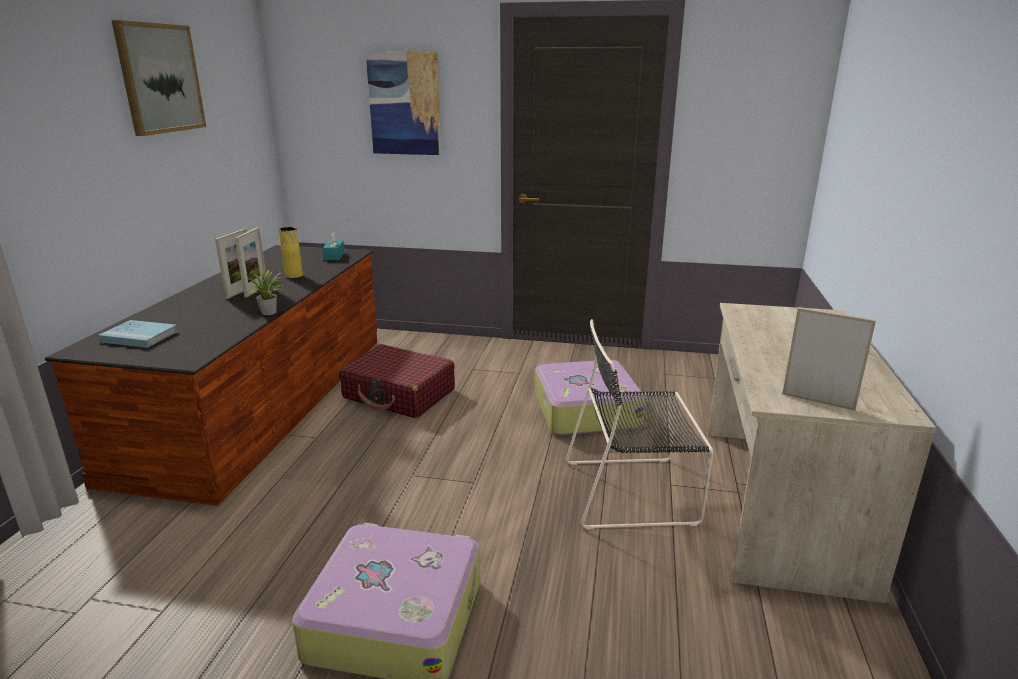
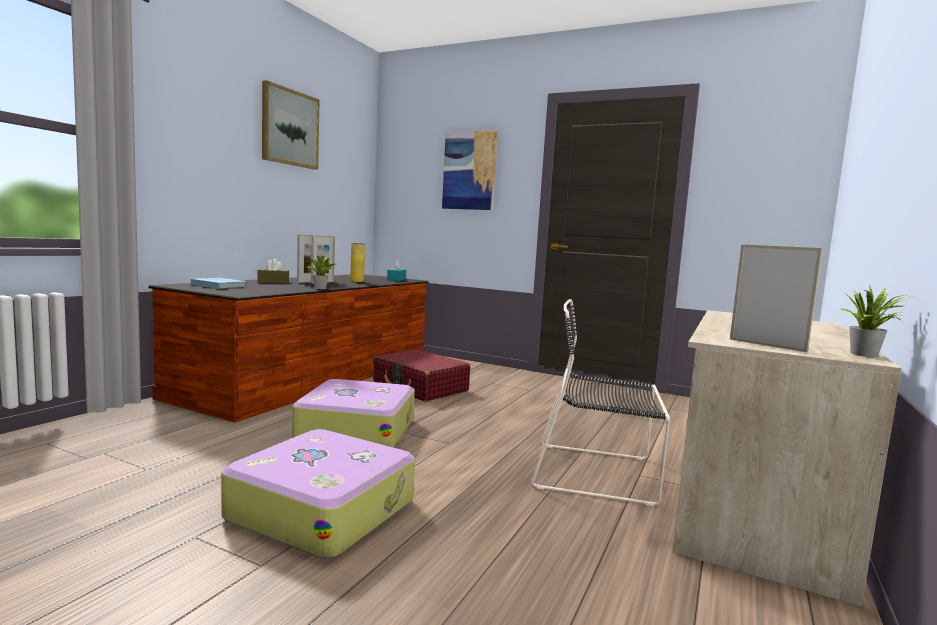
camera: 15 degrees right, 15 degrees down
(196, 305) = (273, 282): none -> brown tissue box
(585, 410) = (579, 418): suitcase -> suitcase (356, 429)
(901, 402) = (868, 355): none -> potted plant

